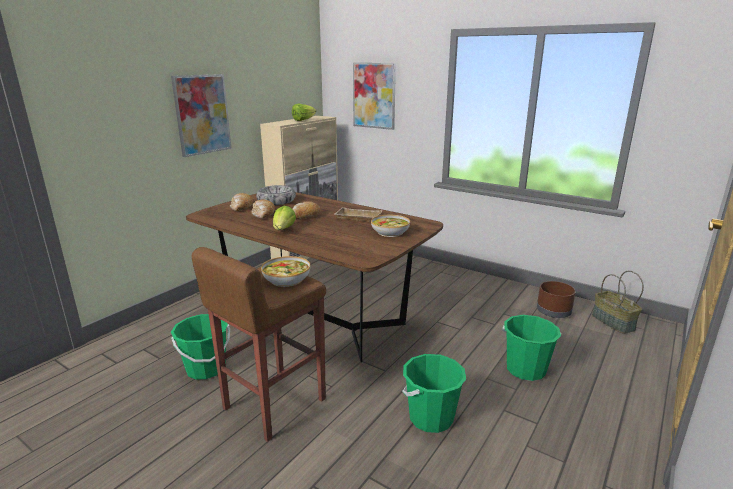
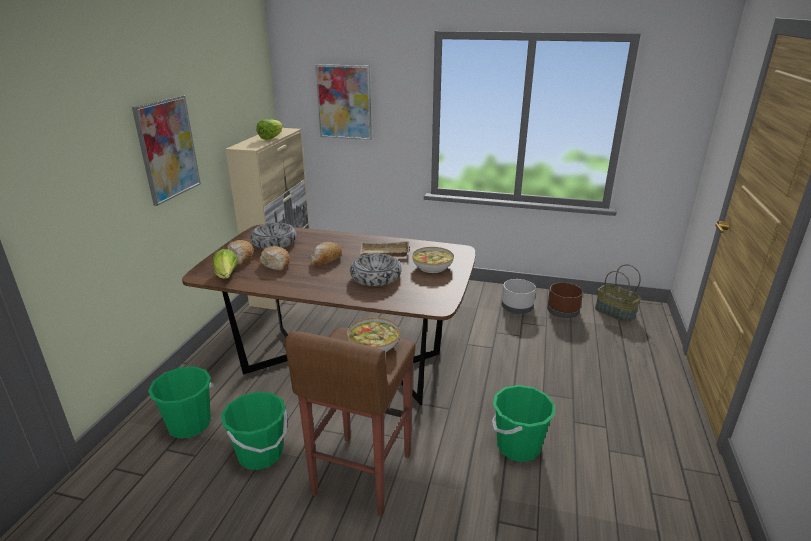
camera: 20 degrees left, 5 degrees up
(283, 230) = (319, 282): lettuce -> lettuce (227, 276)
(333, 232) = (375, 277): none -> bowl
(506, 301) = (517, 308): none -> grey planter
(525, 369) = (570, 377): green bucket -> green bucket (189, 424)

